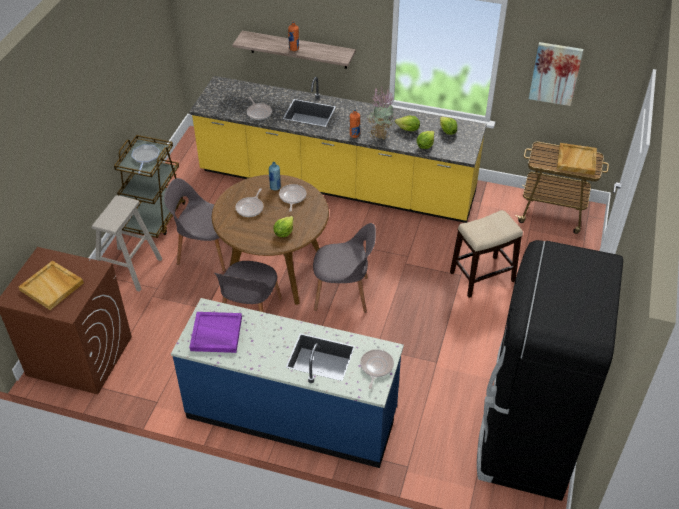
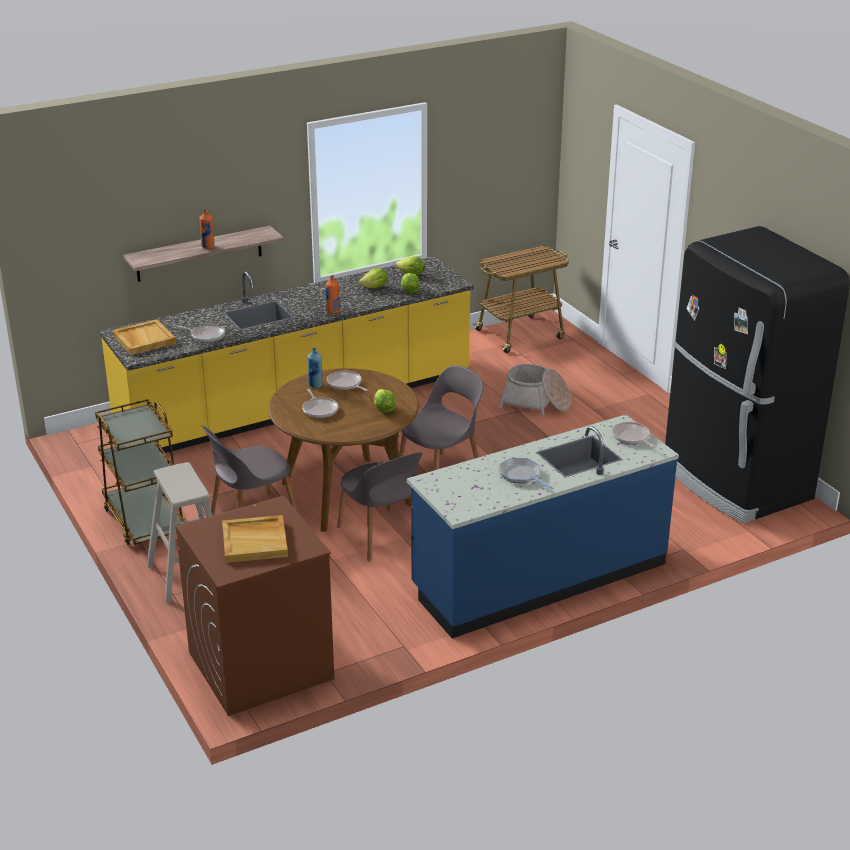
camera: 45 degrees left, 15 degrees down
(145, 157) = (136, 426): frying pan -> frying pan (521, 475)
(216, 334) = (467, 491): purple tray -> none
(380, 134) = (355, 301): potted plant -> none
(481, 277) = (536, 403): stool -> basket
(555, 73) = (483, 172): picture -> none
(576, 160) = (532, 257): beige tray -> beige tray (143, 339)

